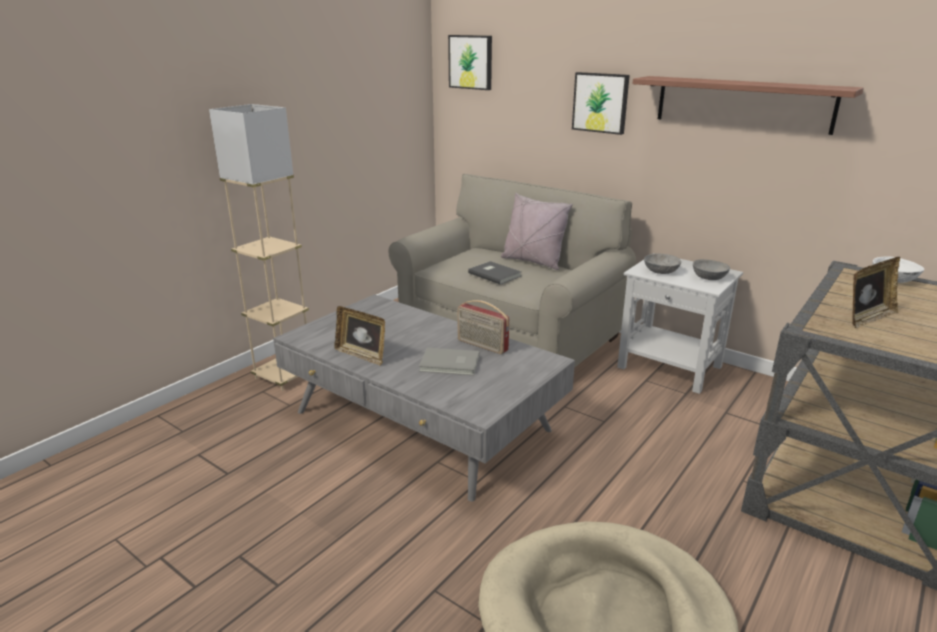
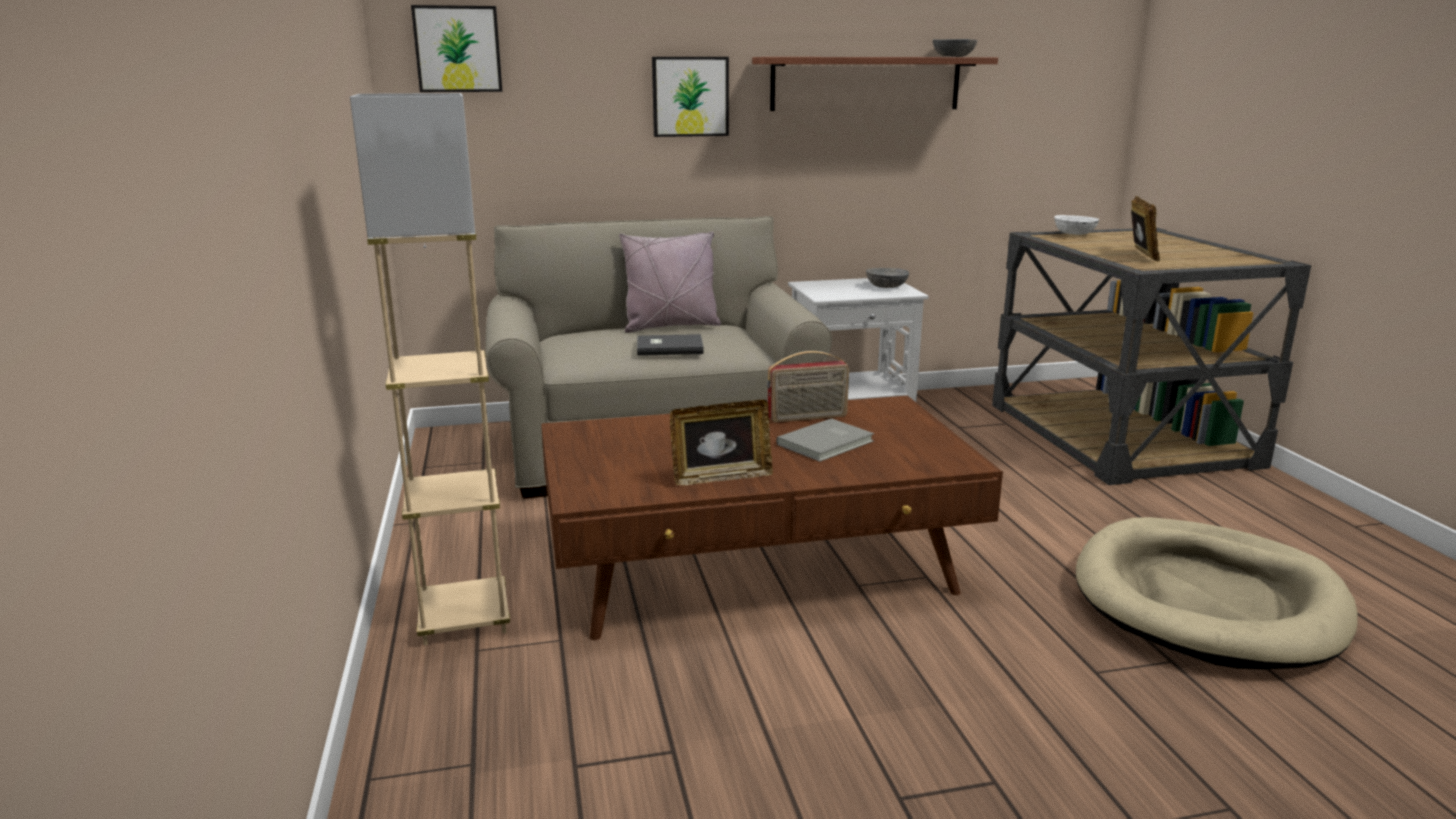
camera: 50 degrees left, 5 degrees down
(421, 421) = (757, 564): grey coffee table -> brown coffee table
(660, 271) = (840, 292): grey bowl -> grey bowl (953, 56)

